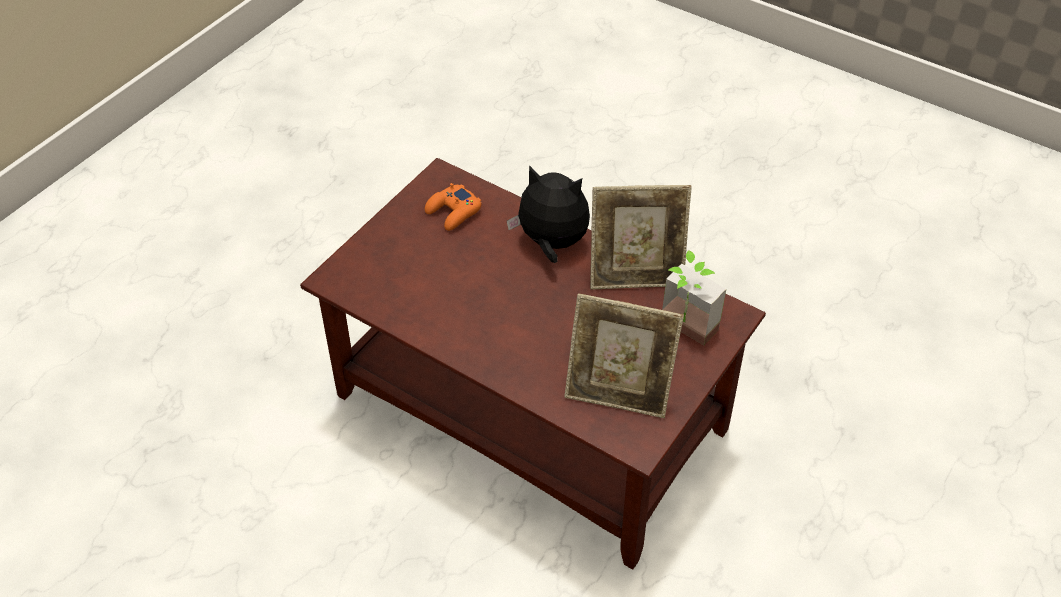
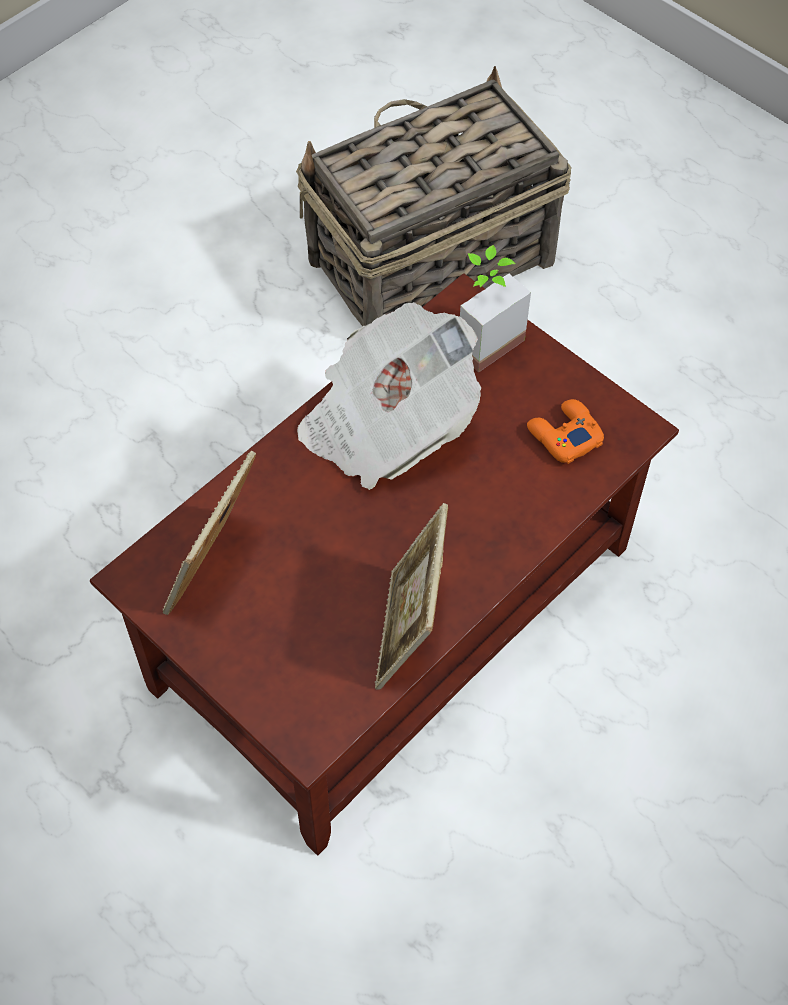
camera: 100 degrees right, 10 degrees up
(161, 439) = (428, 262): none -> basket
(460, 310) = (387, 423): none -> newspaper
(551, 243) = (486, 540): plush toy -> none
(683, 331) = (295, 669): potted plant -> potted plant (482, 338)

